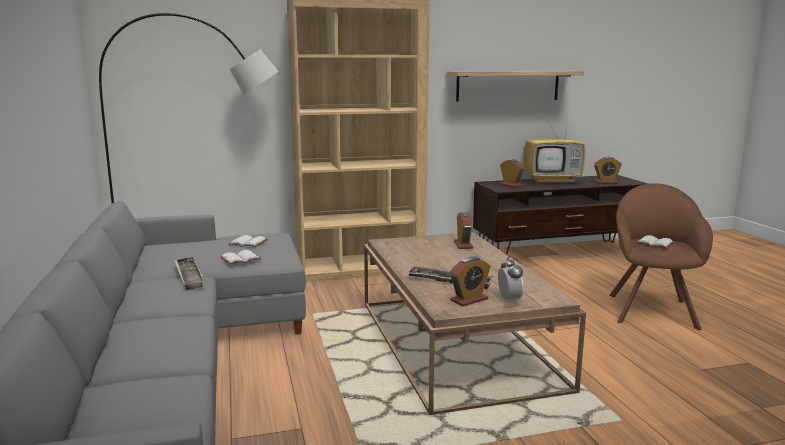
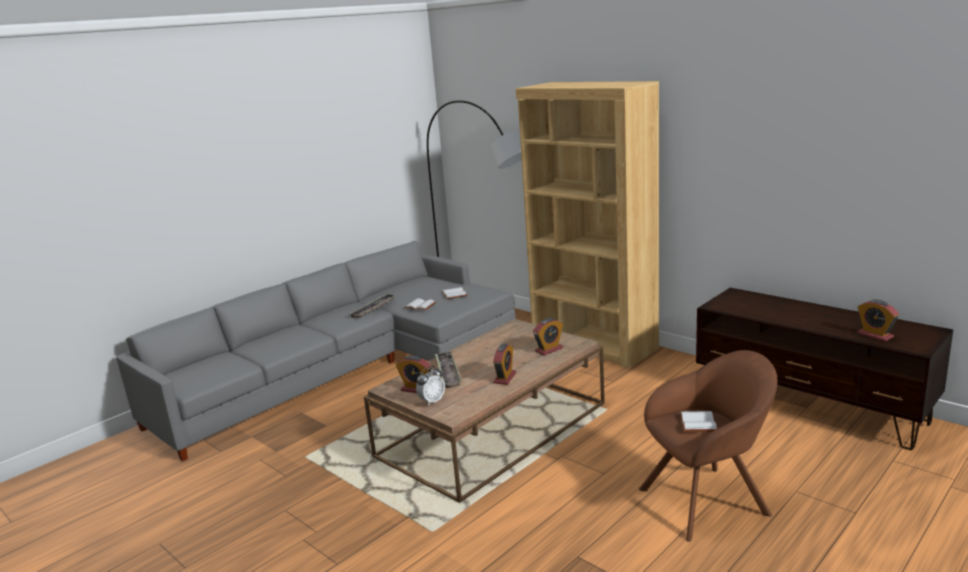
camera: 60 degrees right, 5 degrees up
(508, 85) = (777, 179): shelf -> none
(510, 185) = (746, 303): alarm clock -> alarm clock (505, 378)
(553, 181) = (816, 312): television -> none

